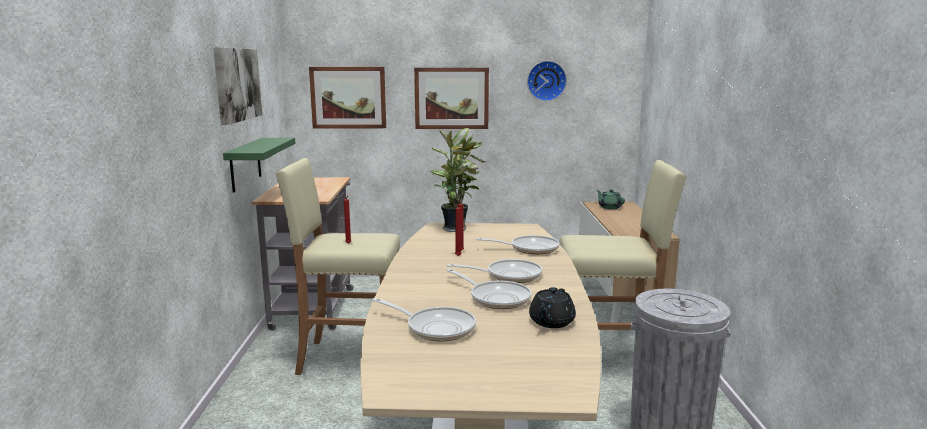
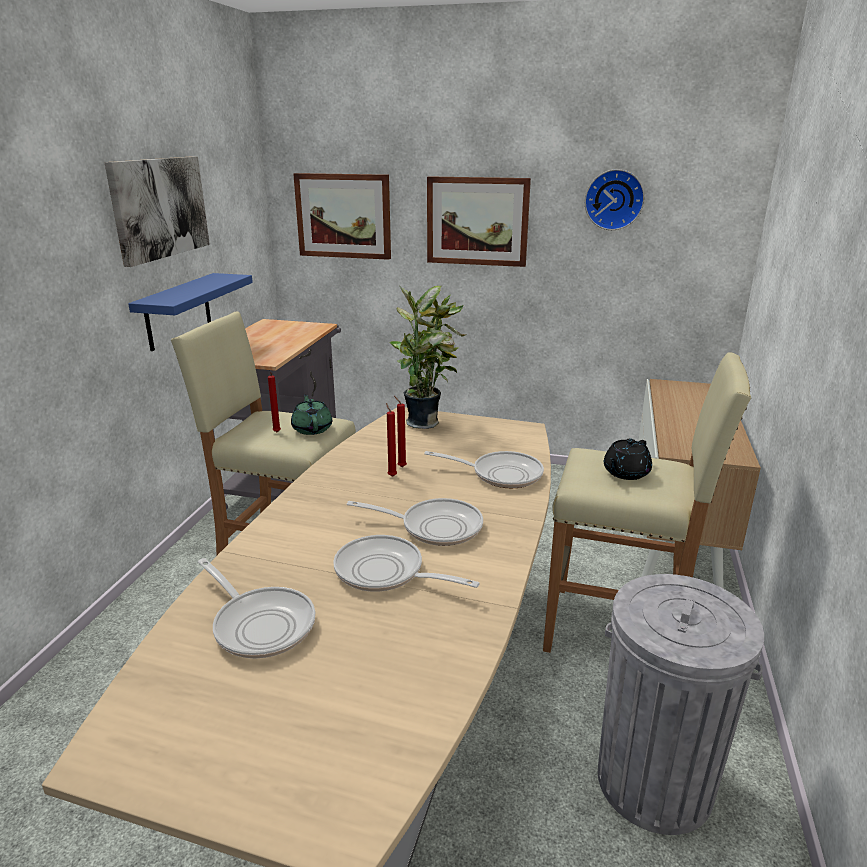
camera: 15 degrees right, 10 degrees up
(245, 164) = (178, 311): green shelf -> blue shelf
(496, 298) = (386, 573): frying pan -> frying pan turned 150 degrees clockwise
(551, 322) = (430, 641): black teapot -> black teapot (625, 473)
(609, 207) = (683, 393): green teapot -> green teapot (312, 429)

